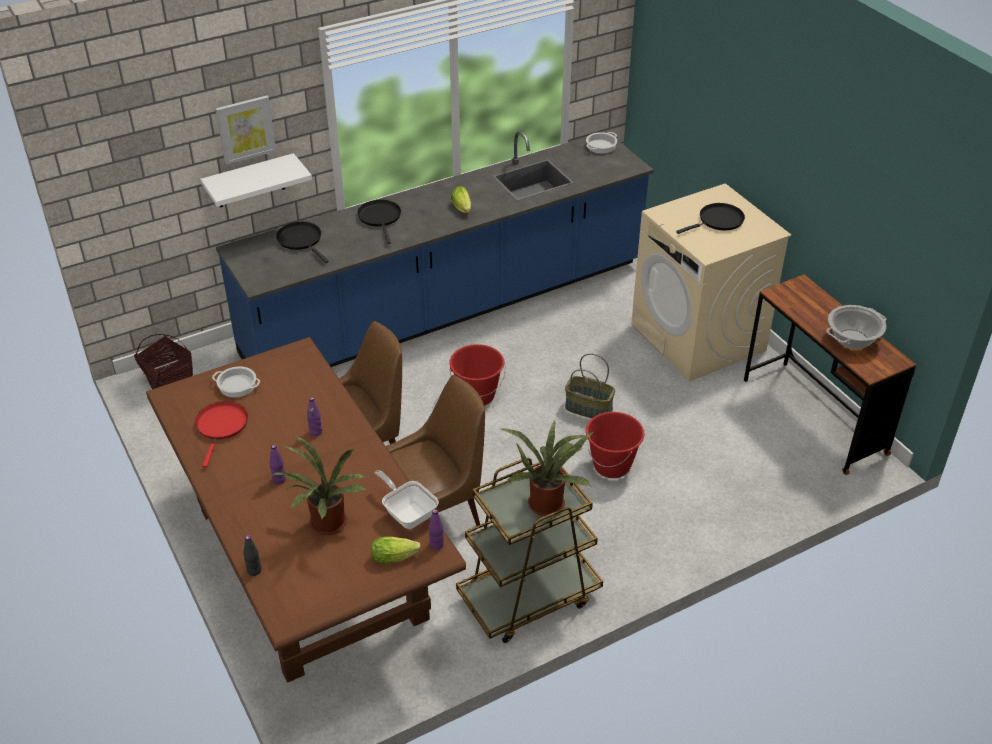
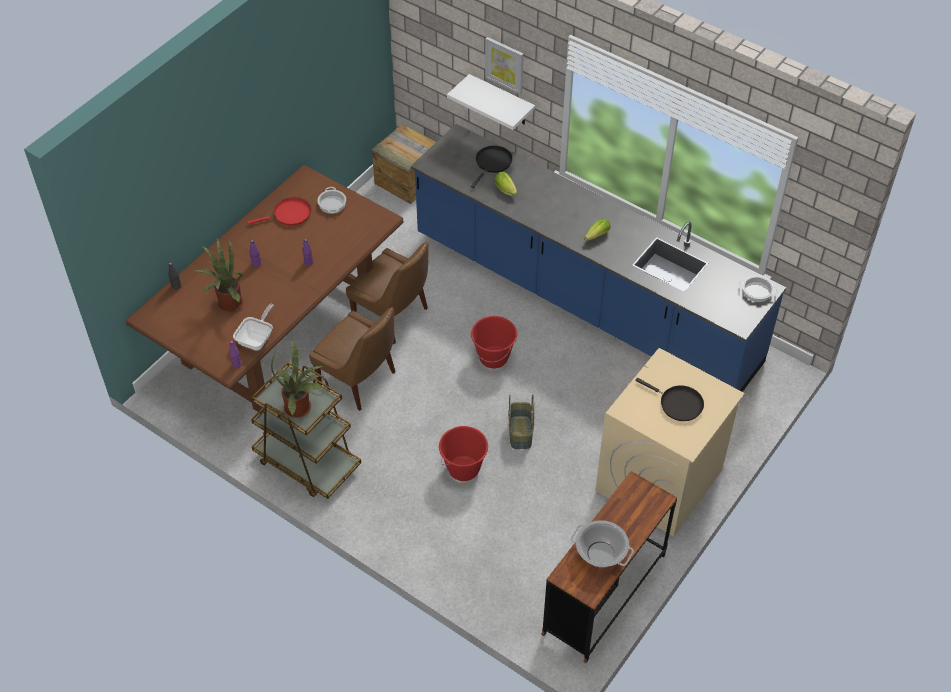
camera: 65 degrees right, 10 degrees up
(168, 379) = (407, 180): basket -> crate
(380, 218) = (550, 194): black frying pan -> none
(396, 556) = (217, 348): lettuce -> lettuce (506, 190)

